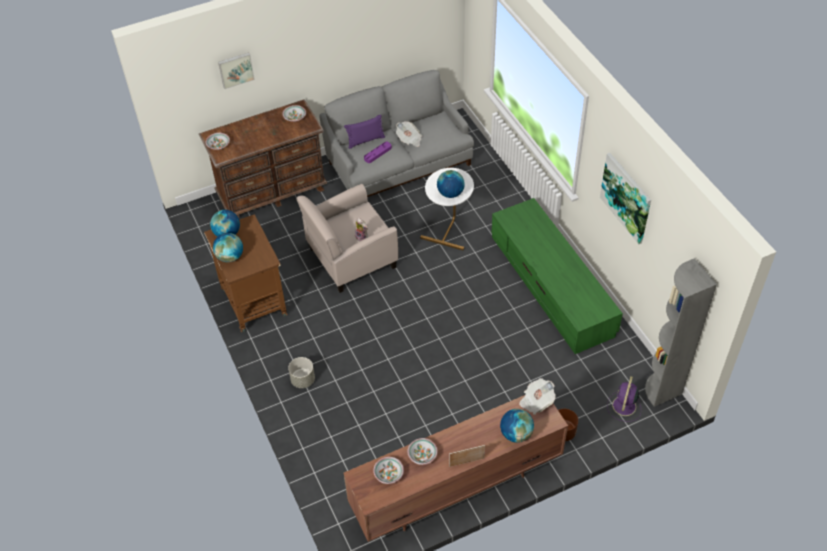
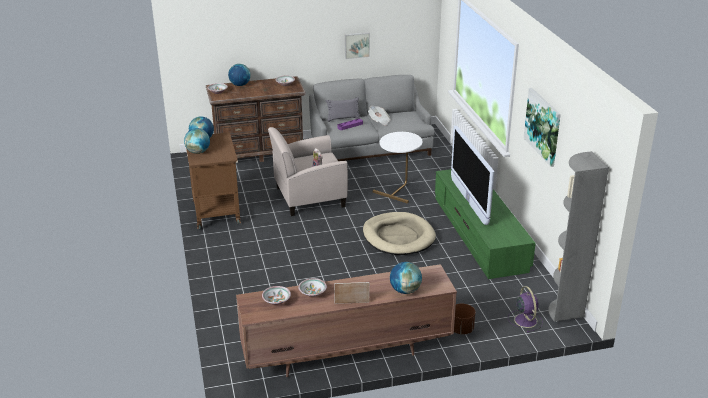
camera: 10 degrees right, 20 degrees down
(235, 69) = (243, 33): picture -> picture (356, 45)
(303, 380) = (237, 264): grey planter -> none
(365, 140) = (343, 118): purple pillow -> grey pillow
(450, 193) = (400, 145): globe -> globe (240, 85)
(466, 306) = (398, 237): none -> beige dog bed
(536, 401) = (431, 272): newspaper -> none
(539, 259) = (469, 201): none -> television
(624, 407) = (525, 320): purple fan -> purple fan turned 135 degrees clockwise

